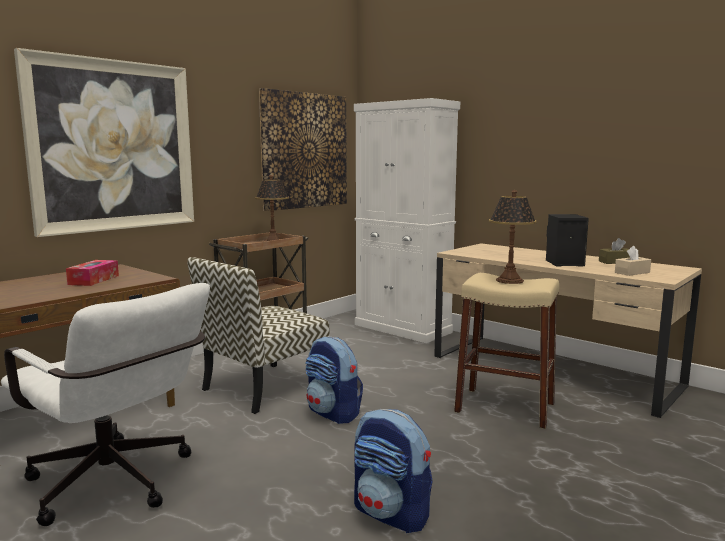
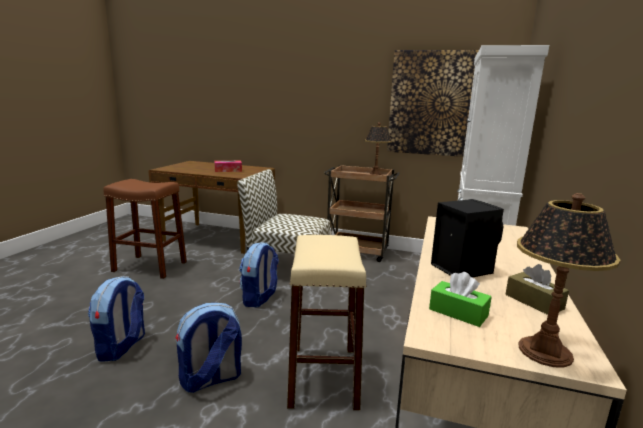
camera: 65 degrees right, 5 degrees up
(113, 146) = (278, 96): picture -> none
(117, 486) = (150, 266): white office chair -> brown stool
(490, 458) = (211, 379): none -> backpack
(509, 280) = (327, 249): table lamp -> table lamp (544, 352)
(632, 272) = (458, 312): beige tissue box -> green tissue box

